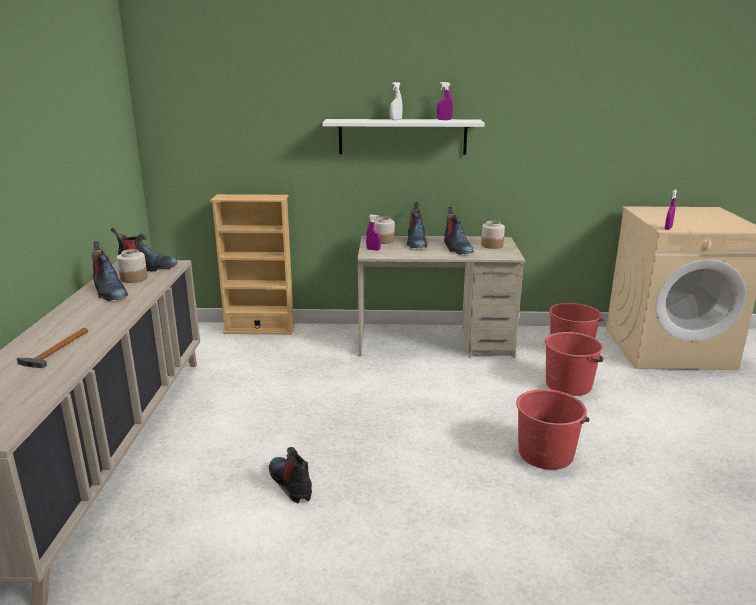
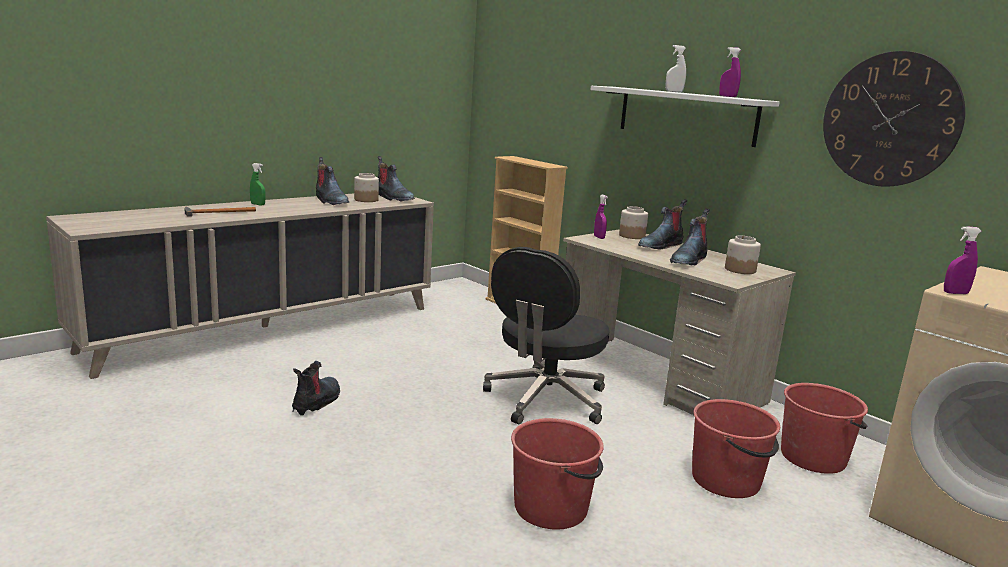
camera: 45 degrees right, 5 degrees down
(59, 324) = (258, 204): none -> green spray bottle
(109, 292) = (330, 201): boot -> boot turned 45 degrees counterclockwise
(413, 390) = (545, 400): none -> black office chair
(559, 125) = (890, 120): none -> wall clock

